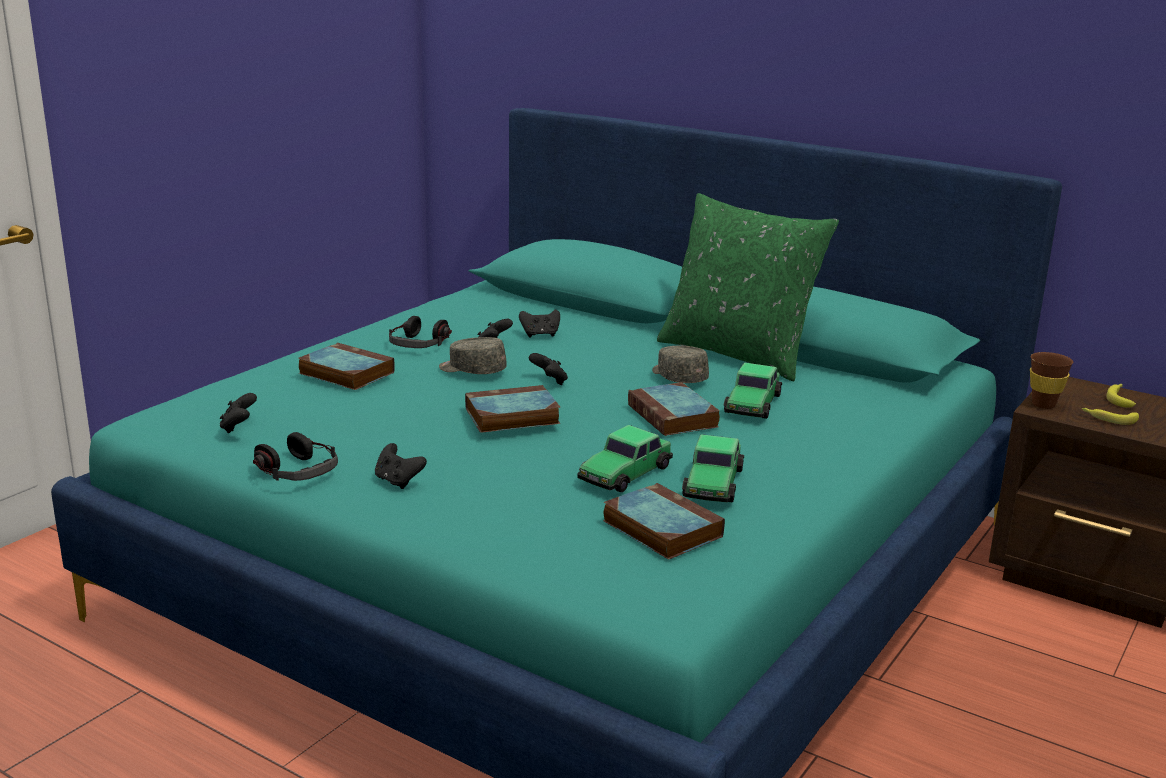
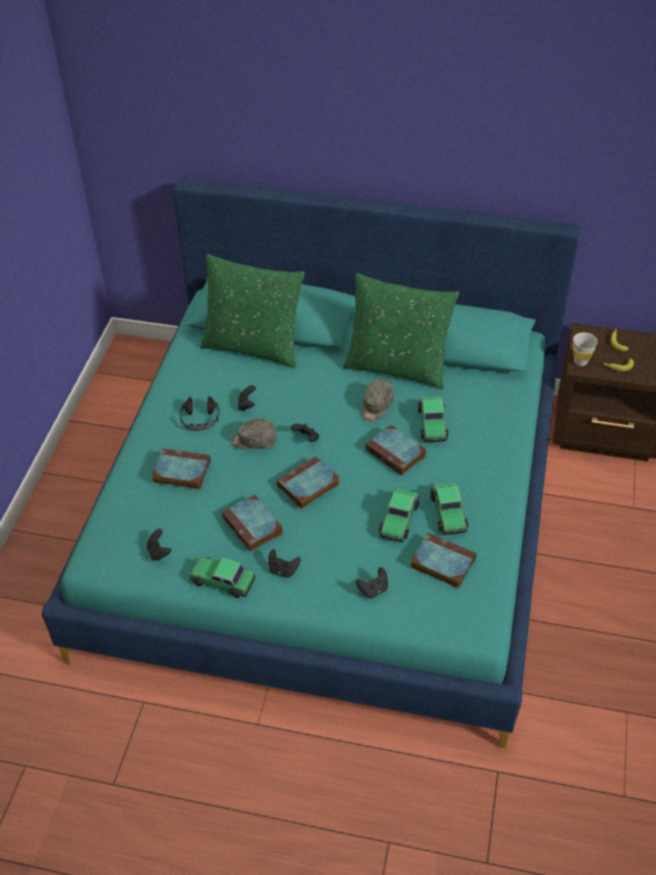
camera: 20 degrees left, 25 degrees up
(297, 470) = (222, 580): headphones -> toy car
(395, 432) = (253, 526): none -> book
(540, 335) = (267, 381): black game controller -> black game controller (373, 590)
(548, 309) = (254, 346): none -> green pillow
(678, 377) = (376, 406): grey cap -> grey cap turned 105 degrees counterclockwise
(1043, 405) = (580, 362): brown cup -> white cup

